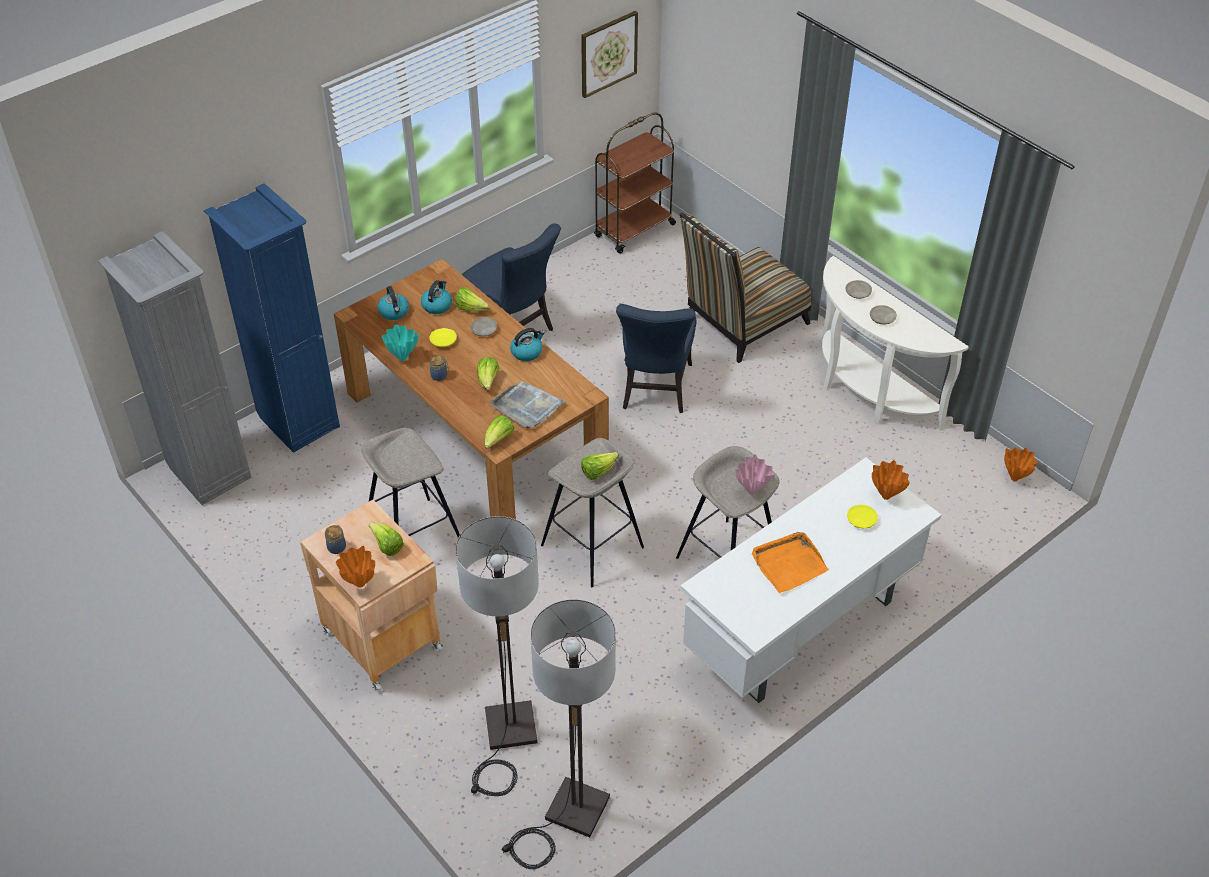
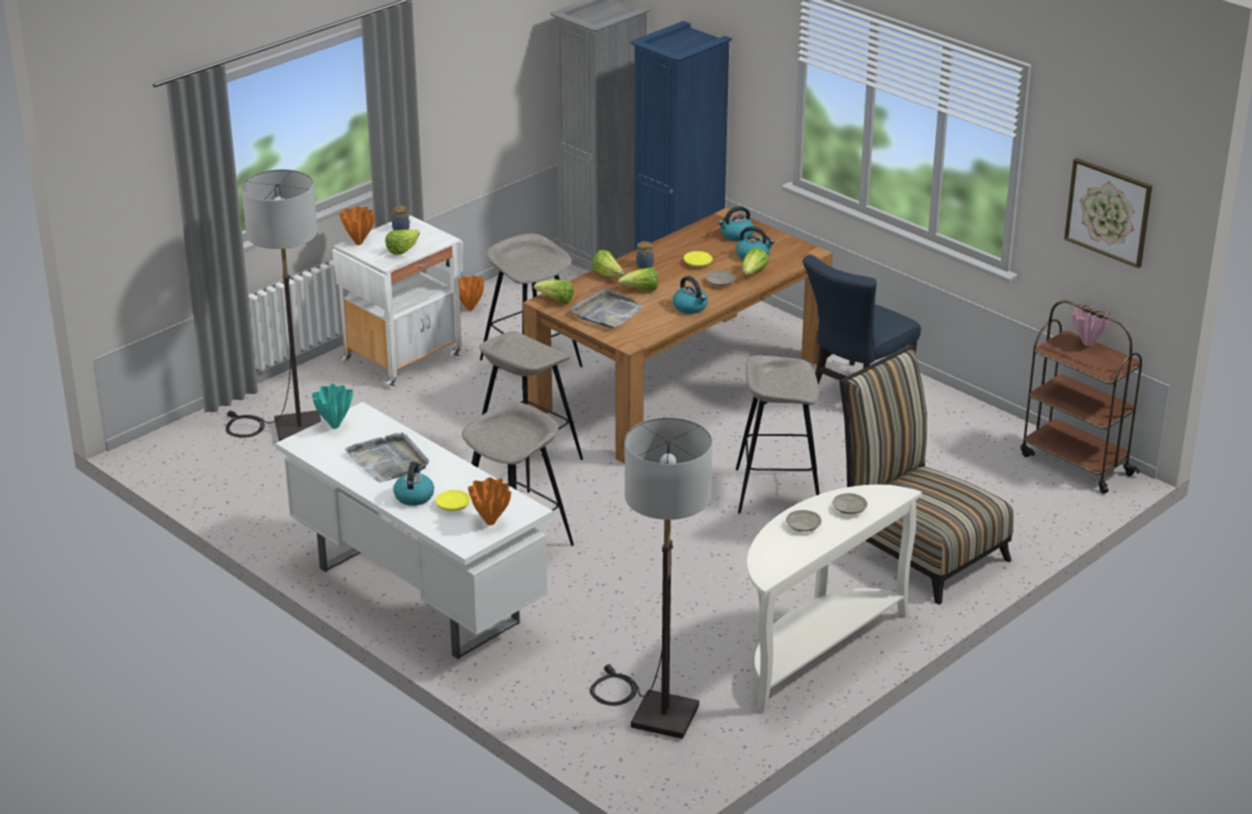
camera: 85 degrees right, 15 degrees down
(381, 638) = (403, 358): brown cart -> white cart
(402, 358) = (667, 245): turquoise vase -> turquoise vase (335, 425)
(563, 820) = (196, 464): floor lamp -> floor lamp (650, 709)
(598, 471) = (522, 359): lettuce -> lettuce (608, 275)
(655, 390) = (777, 490): blue chair -> grey stool
(751, 492) = (499, 446): pink vase -> pink vase (1087, 344)
(788, 564) = (389, 460): orange tray -> grey tray
(847, 546) = (414, 496): none -> kettle
(1015, 479) = (675, 771): orange vase -> orange vase (469, 309)

